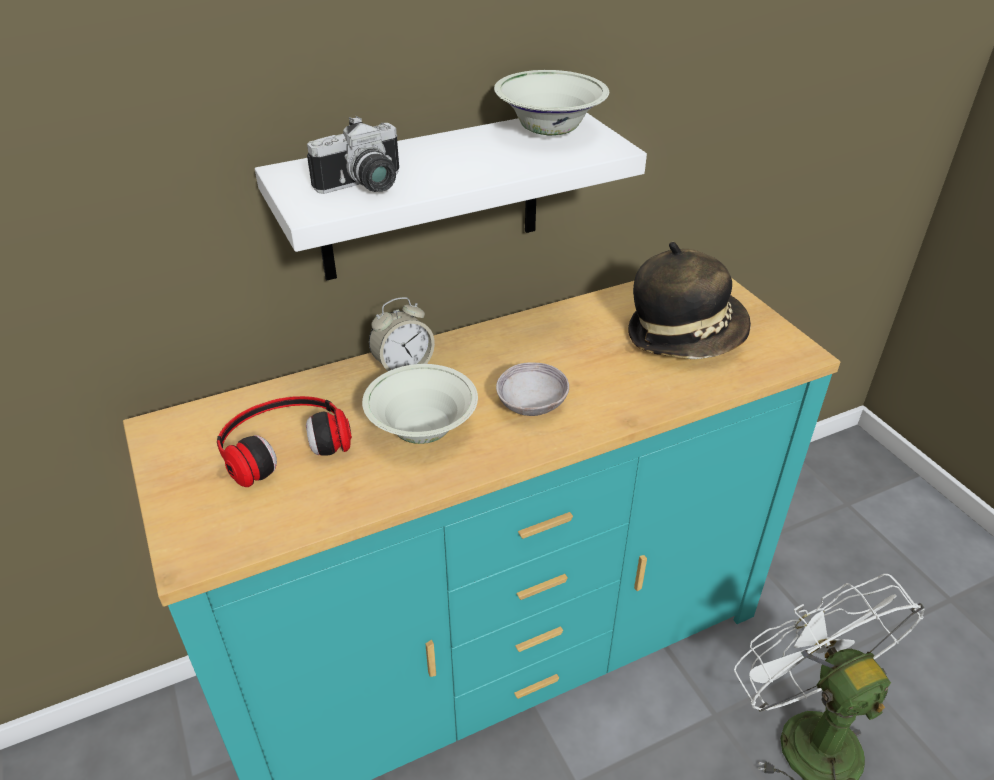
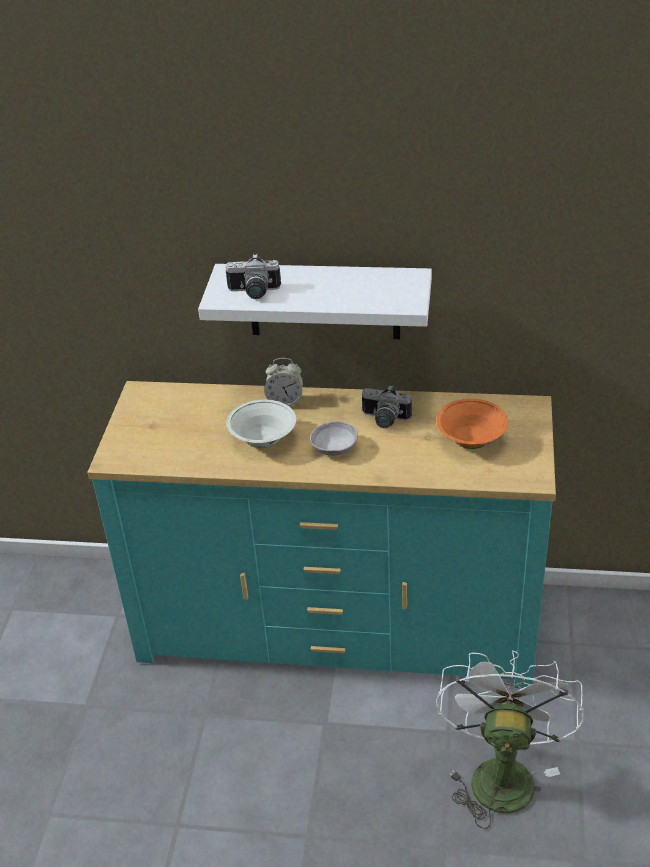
camera: 35 degrees right, 0 degrees up
(282, 442) = (190, 421): headphones -> none
(549, 132) = (389, 283): white bowl -> none
(557, 346) = (384, 420): none -> camera
(685, 336) = (471, 441): hat -> orange bowl

